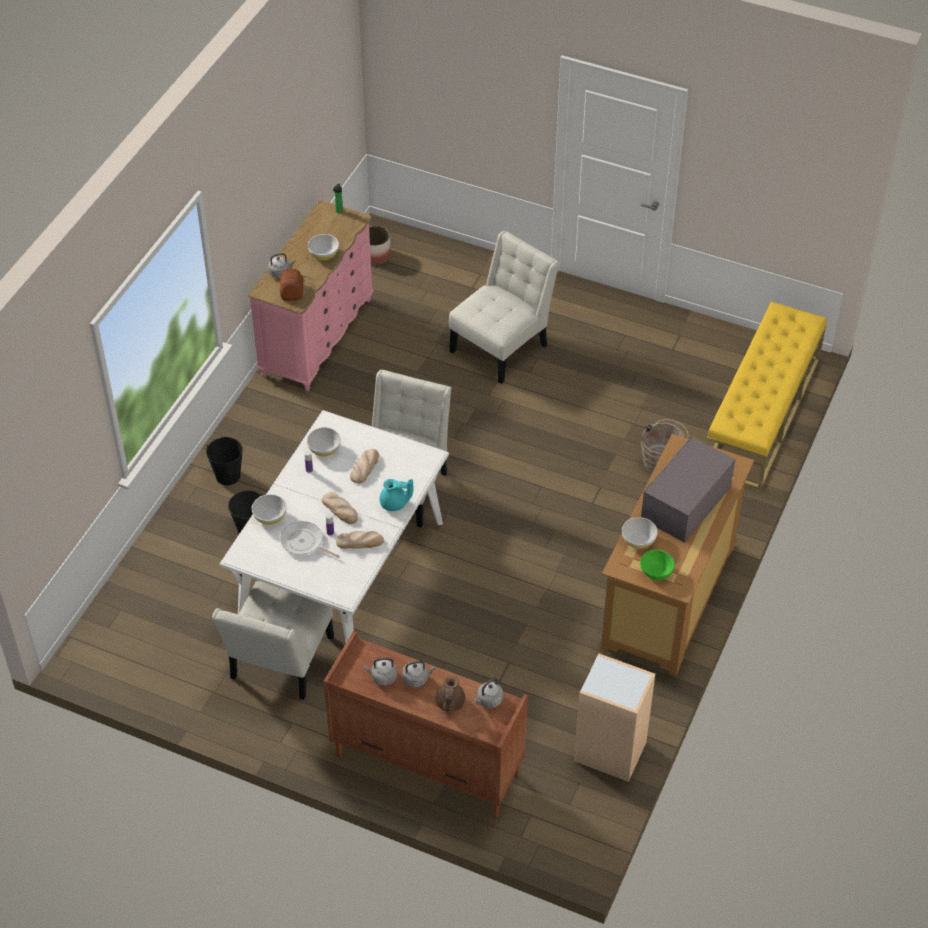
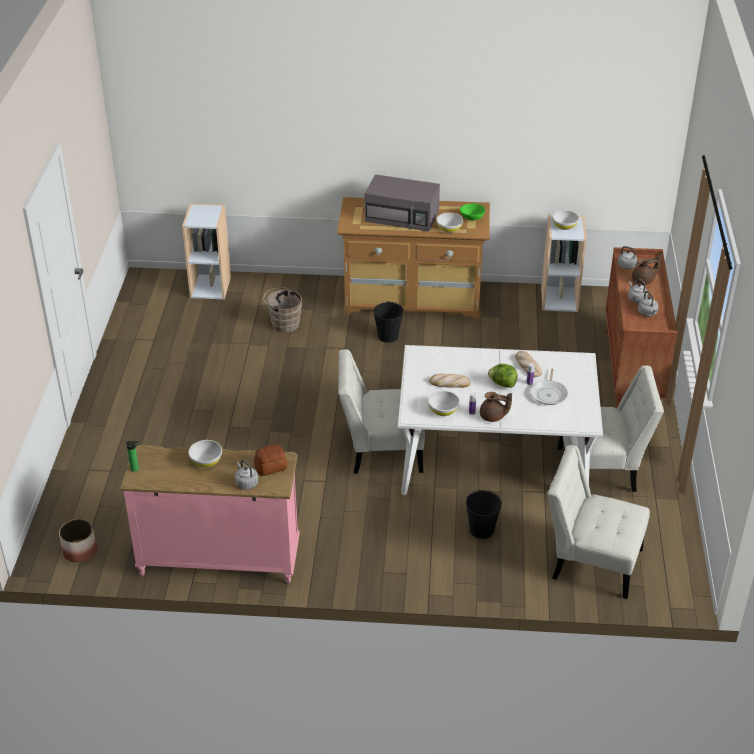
camera: 110 degrees left, 10 degrees down
(228, 475) = (428, 565): black bucket -> black bucket (388, 336)
(270, 516) = (536, 420): white bowl -> white bowl (564, 226)
(293, 484) = (493, 417): none -> brown teapot
(340, 509) = (502, 384): bread -> lettuce
(395, 504) = (477, 357): turquoise teapot -> none
(502, 345) = (184, 433): white chair -> white chair (591, 561)
(762, 414) = (211, 286): yellow bench -> bookcase

